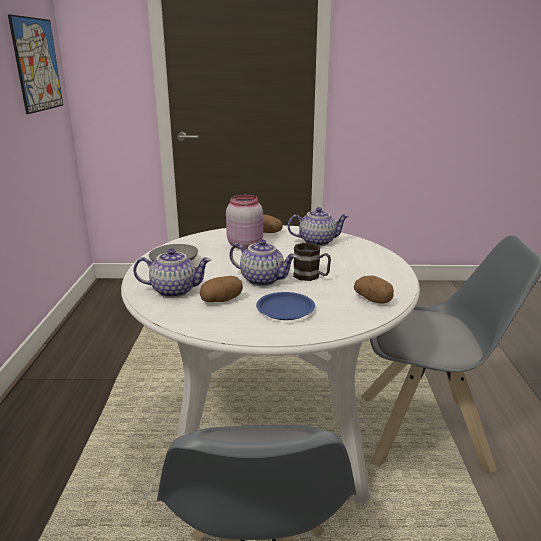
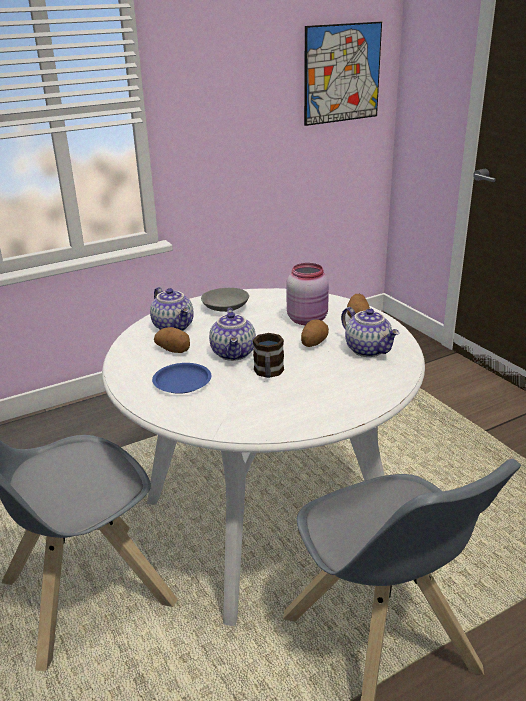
camera: 60 degrees right, 5 degrees up
(374, 300) = (246, 420): potato -> potato (313, 343)

